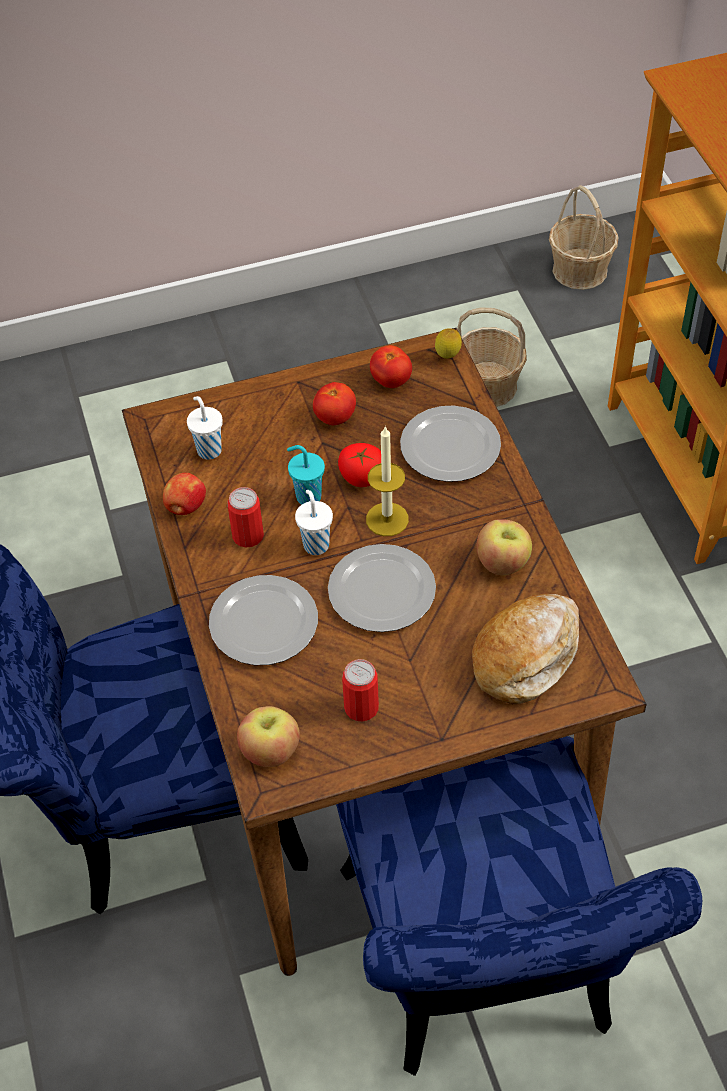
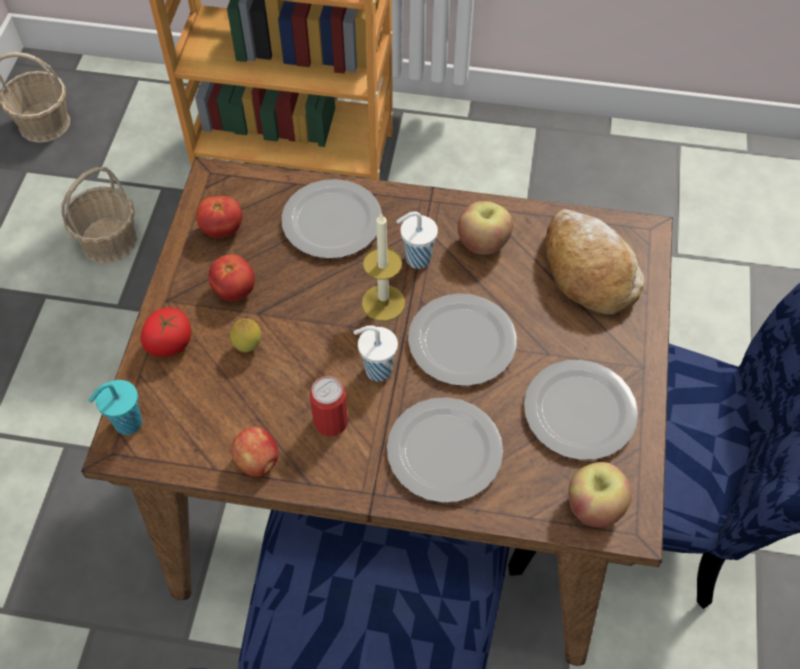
camera: 65 degrees left, 5 degrees up
(208, 449) = (197, 411): white cup -> white cup (416, 259)
(307, 496) = (314, 353): turquoise cup -> turquoise cup (126, 424)
(361, 477) = (321, 301): tomato -> tomato (170, 344)
(361, 707) = (581, 412): can -> plate
(447, 357) = (226, 177): lemon -> lemon (248, 347)

